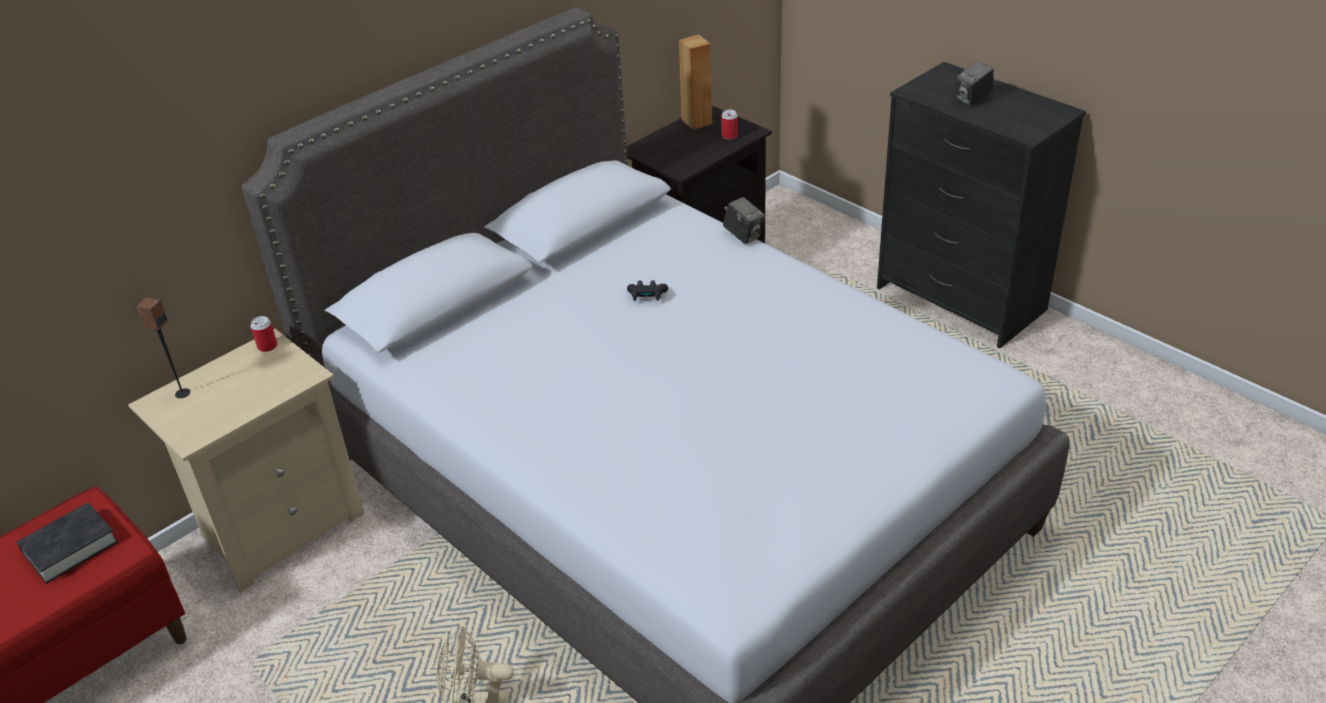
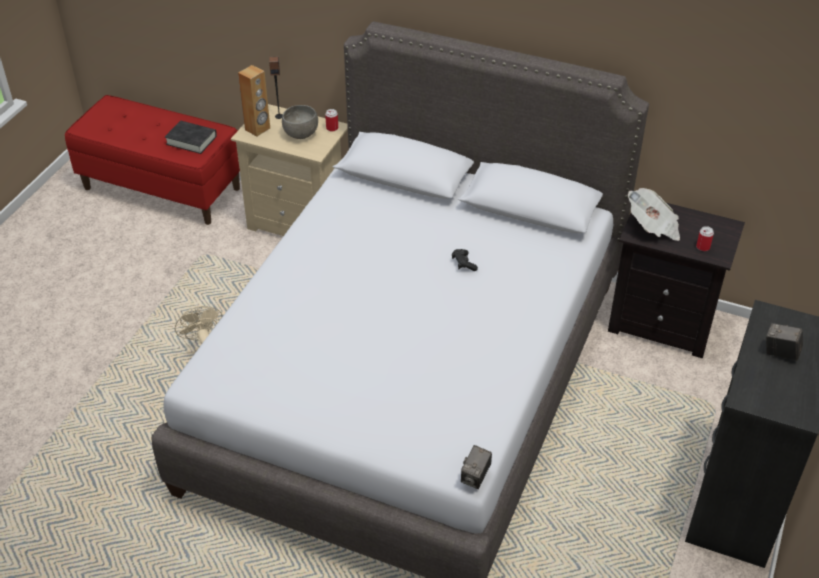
camera: 65 degrees right, 5 degrees up
(249, 380) = (300, 134): none -> grey bowl
(676, 155) = (653, 227): none -> newspaper
(697, 121) = (711, 223): brown speaker -> brown speaker (258, 129)
(744, 235) = (566, 291): camera -> camera (475, 477)

